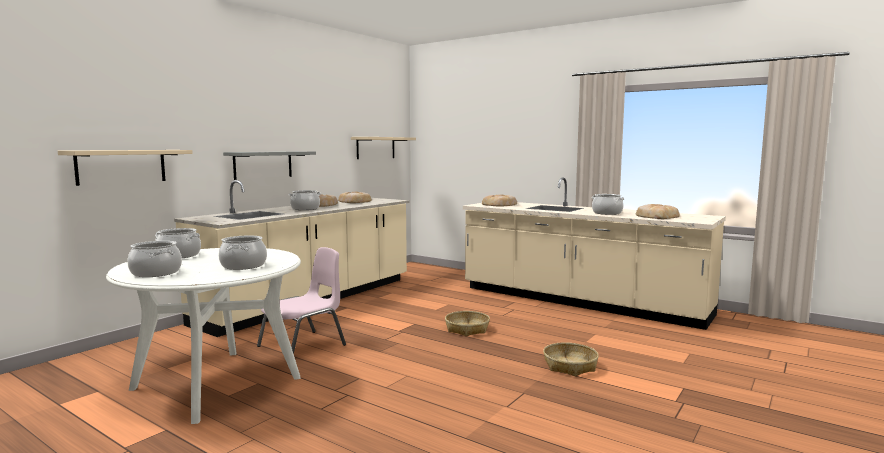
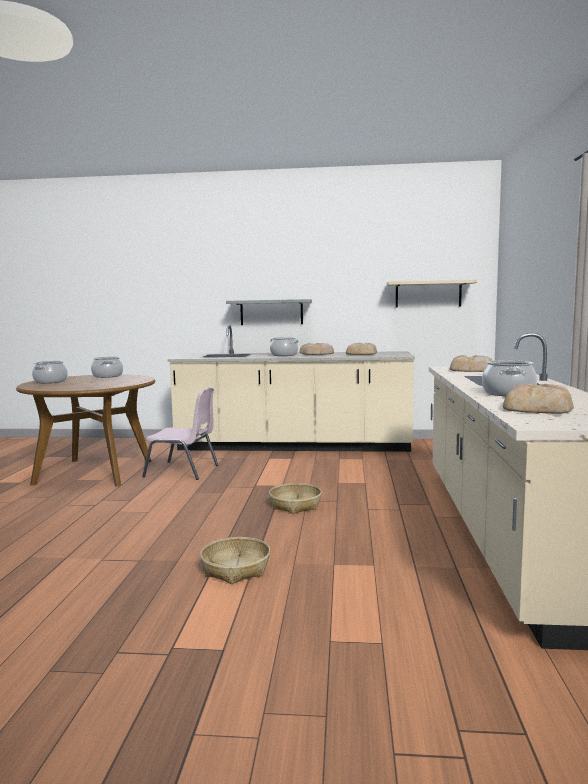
camera: 60 degrees right, 0 degrees up
(121, 166) = (151, 312): beige shelf -> none
(216, 383) = (94, 472): white dining table -> brown dining table
(244, 266) = (83, 385): cooking pot -> none

